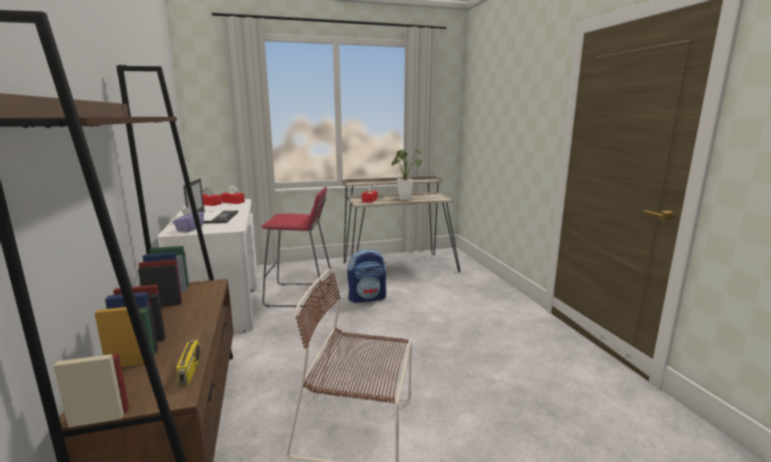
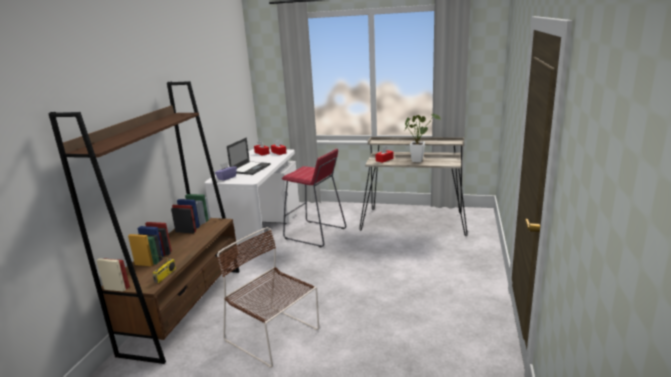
camera: 30 degrees right, 5 degrees up
(367, 298) = (361, 246): backpack -> none

